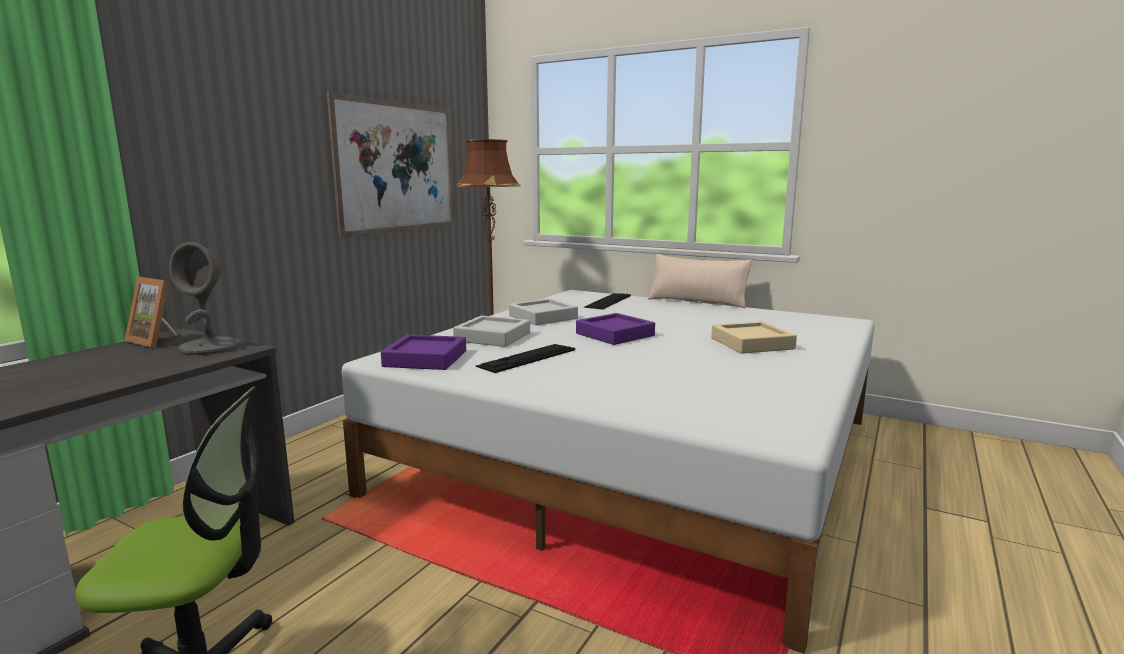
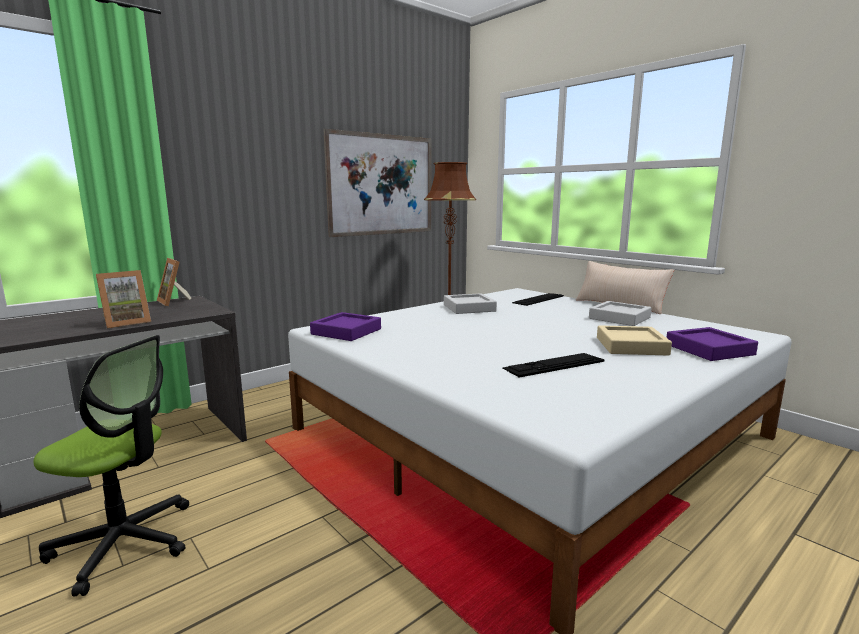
camera: 20 degrees right, 0 degrees up
(122, 377) = (126, 323): none -> picture frame
(210, 347) = (197, 309): grey table lamp -> none
(492, 337) = (413, 320): grey tray -> grey tray (619, 318)
(527, 358) = (421, 338): keyboard -> keyboard (554, 364)
(615, 334) = (513, 327): purple tray -> purple tray (709, 349)

